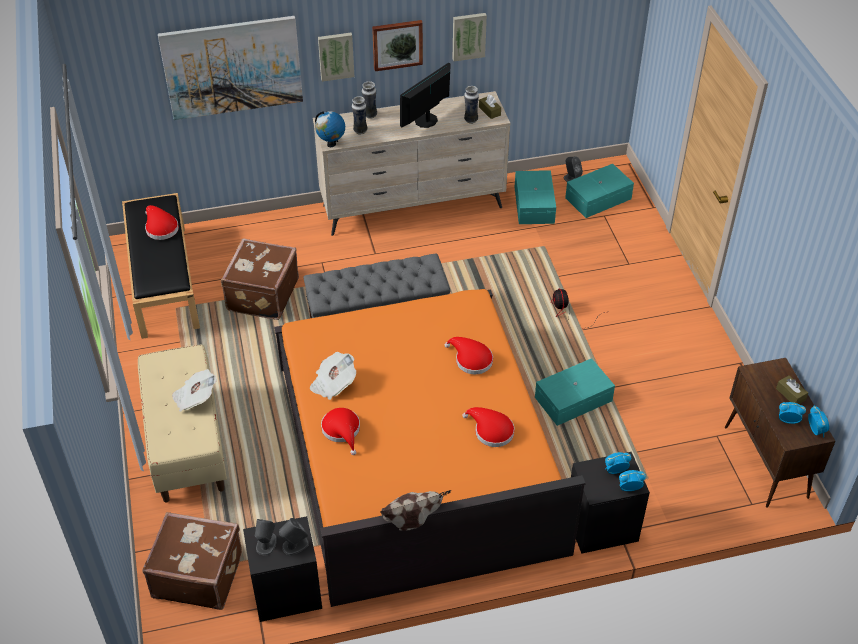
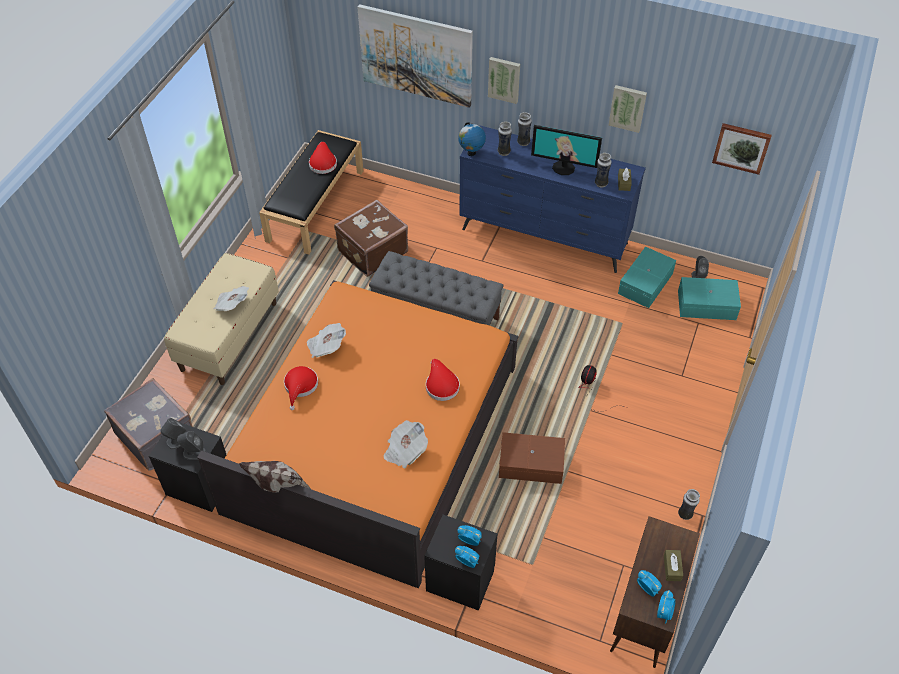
camera: 35 degrees right, 5 degrees up
(198, 574) = (157, 435): brown suitcase -> grey suitcase
(397, 44) = (560, 90): picture -> picture (741, 147)
(413, 207) = (545, 237): beige dresser -> blue dresser
(426, 121) = (563, 167): monitor -> monitor turned 150 degrees counterclockwise
(491, 431) = (405, 450): red hat -> newspaper
(574, 400) = (531, 465): turquoise storage box -> brown storage box
(727, 369) = (685, 514): none -> vase

